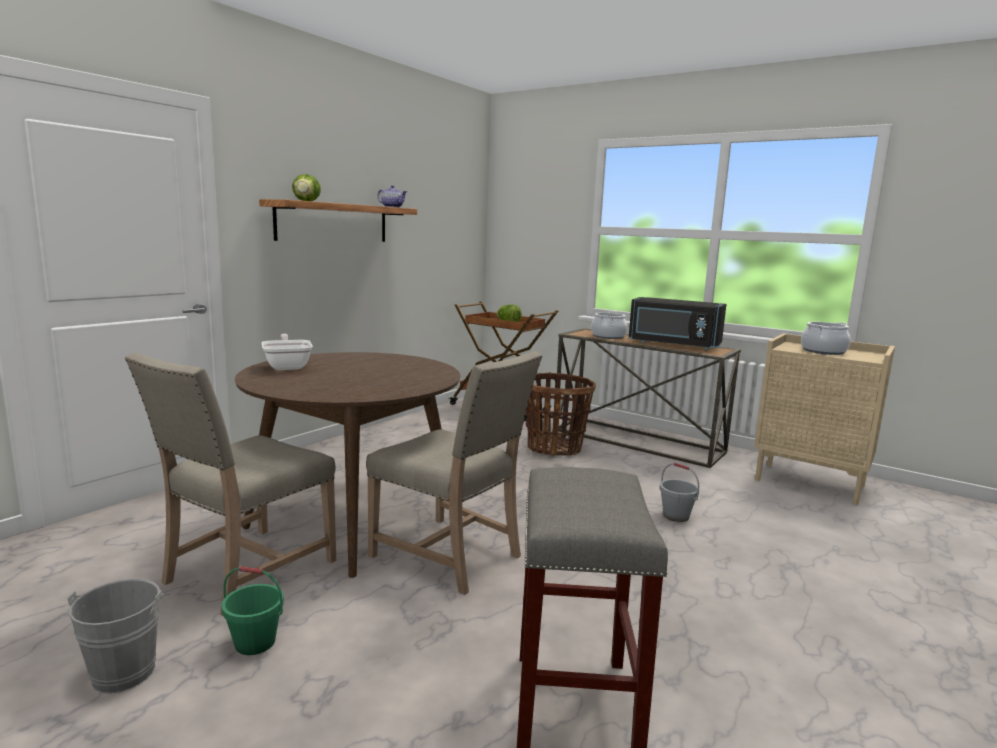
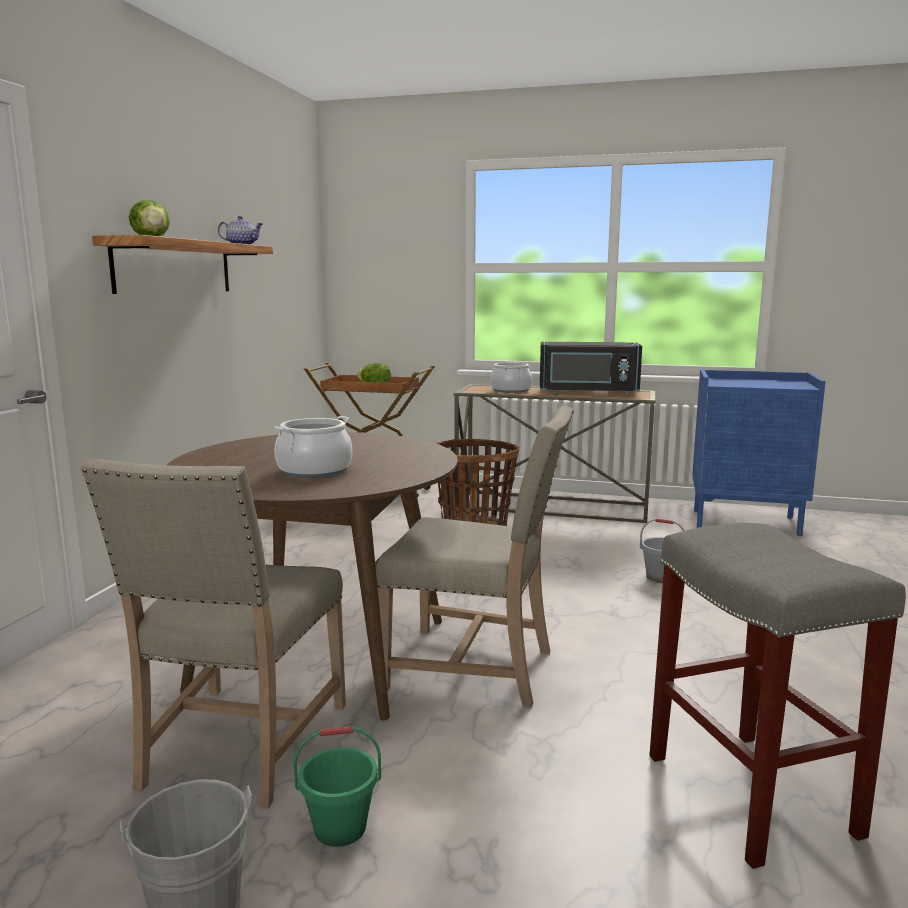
camera: 20 degrees left, 0 degrees up
(288, 366) = (218, 461): frying pan -> none
(810, 483) = (746, 522): beige cabinet -> blue cabinet
(823, 351) = (752, 383): cooking pot -> cooking pot (314, 470)

